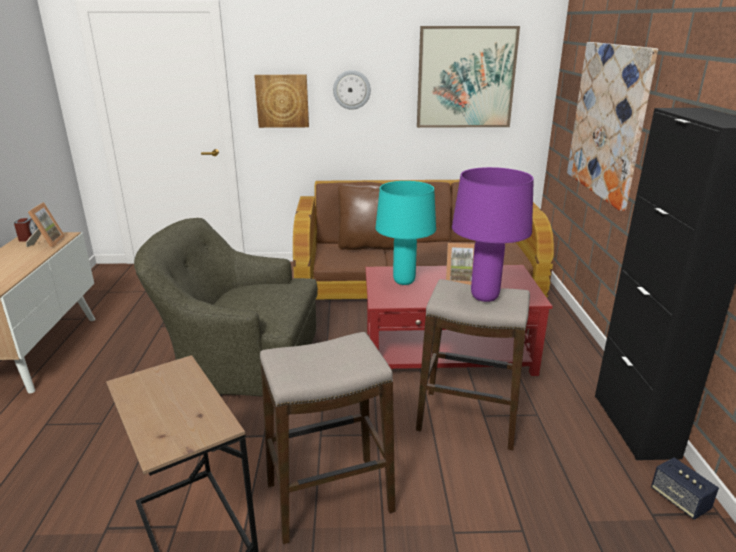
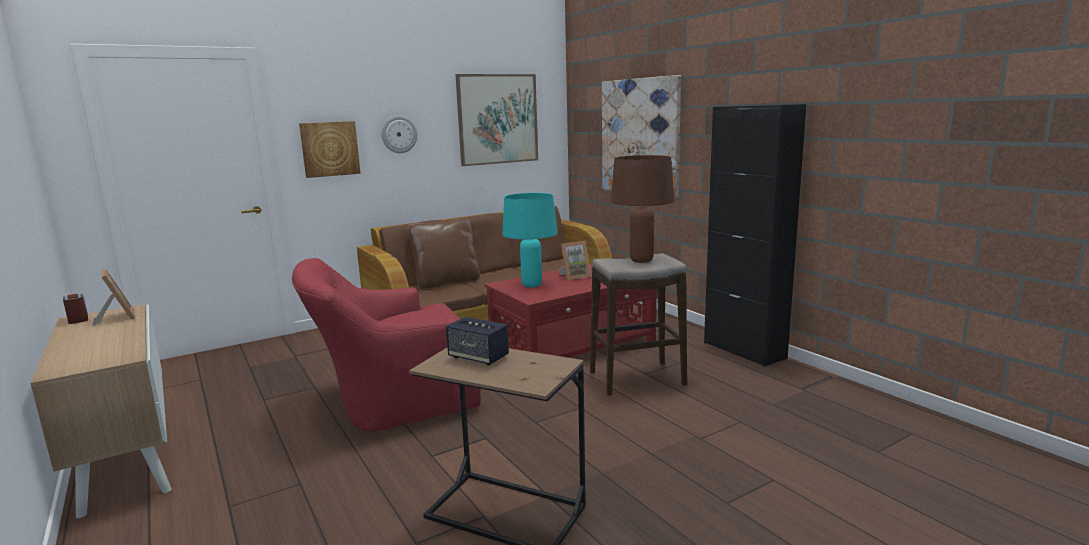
camera: 30 degrees left, 10 degrees down
(240, 361) = (393, 400): green armchair -> red armchair
(329, 498) = (591, 453): stool -> none
(485, 297) = (642, 260): purple table lamp -> brown table lamp
(679, 500) = (807, 377): speaker -> speaker (478, 357)

